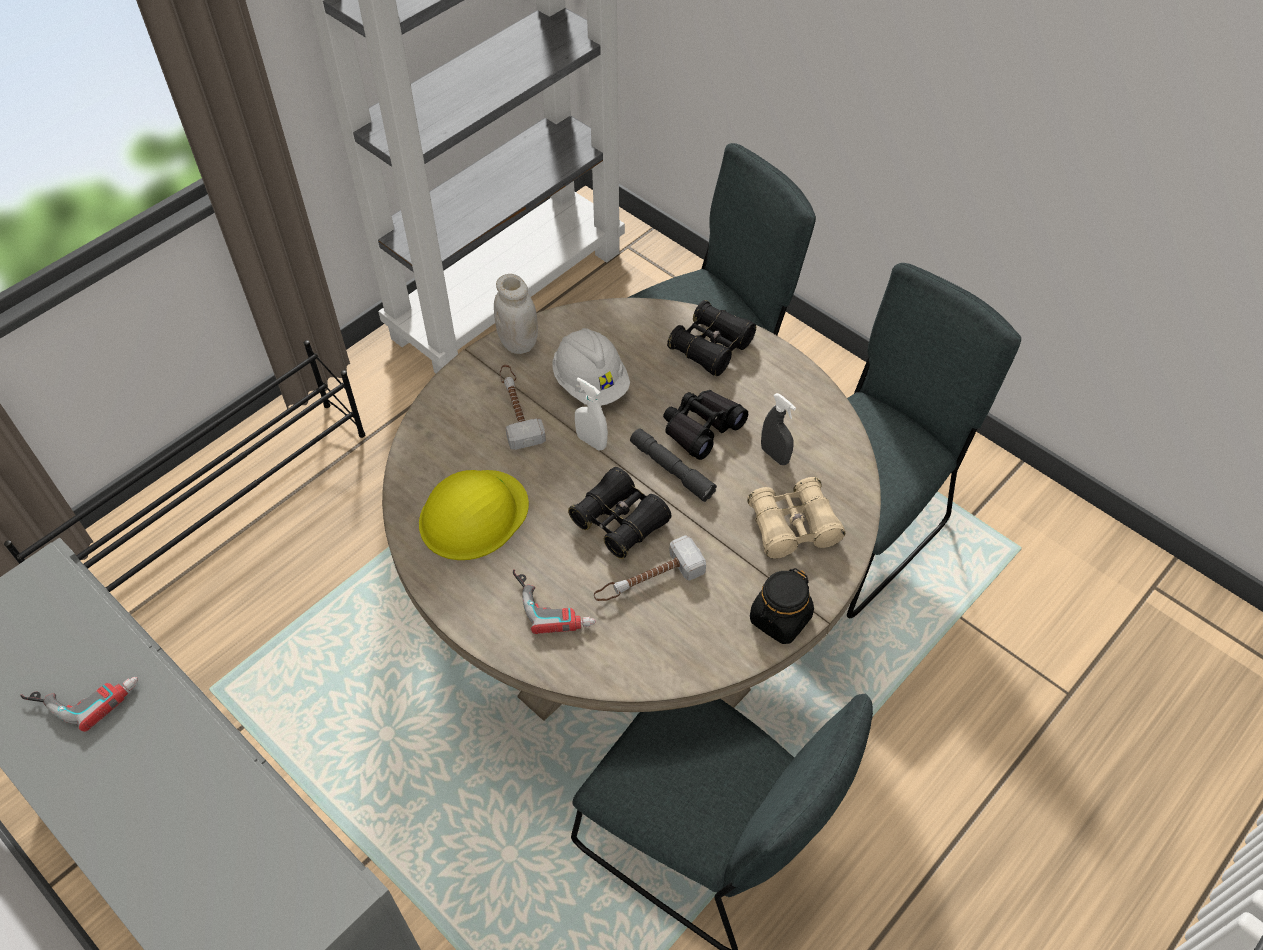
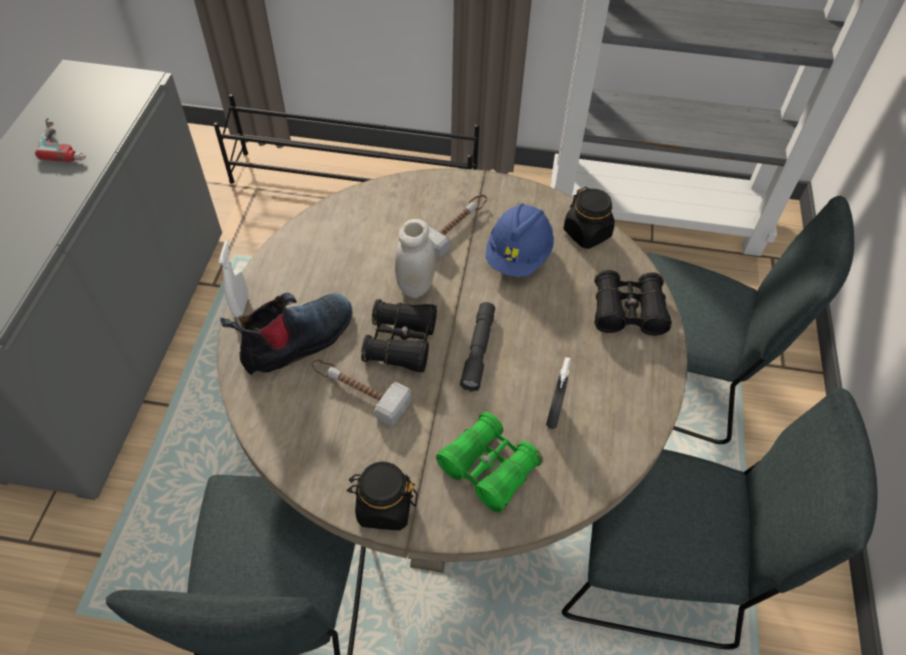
camera: 55 degrees right, 0 degrees up
(473, 515) = (342, 254): yellow hard hat -> none
(518, 343) = (517, 195): white jar -> white jar (416, 286)
(554, 602) = (298, 341): power drill -> boot
(591, 383) = (518, 256): white hard hat -> blue hard hat
(591, 441) = (463, 285): white spray bottle -> white spray bottle (241, 306)
(606, 322) = (587, 233): none -> black jar
(701, 428) = (537, 348): black binoculars -> none
(793, 527) = (488, 468): beige binoculars -> green binoculars

